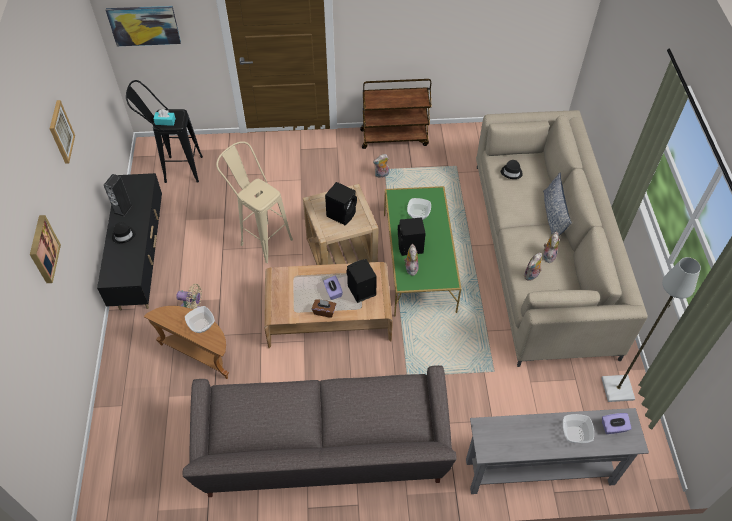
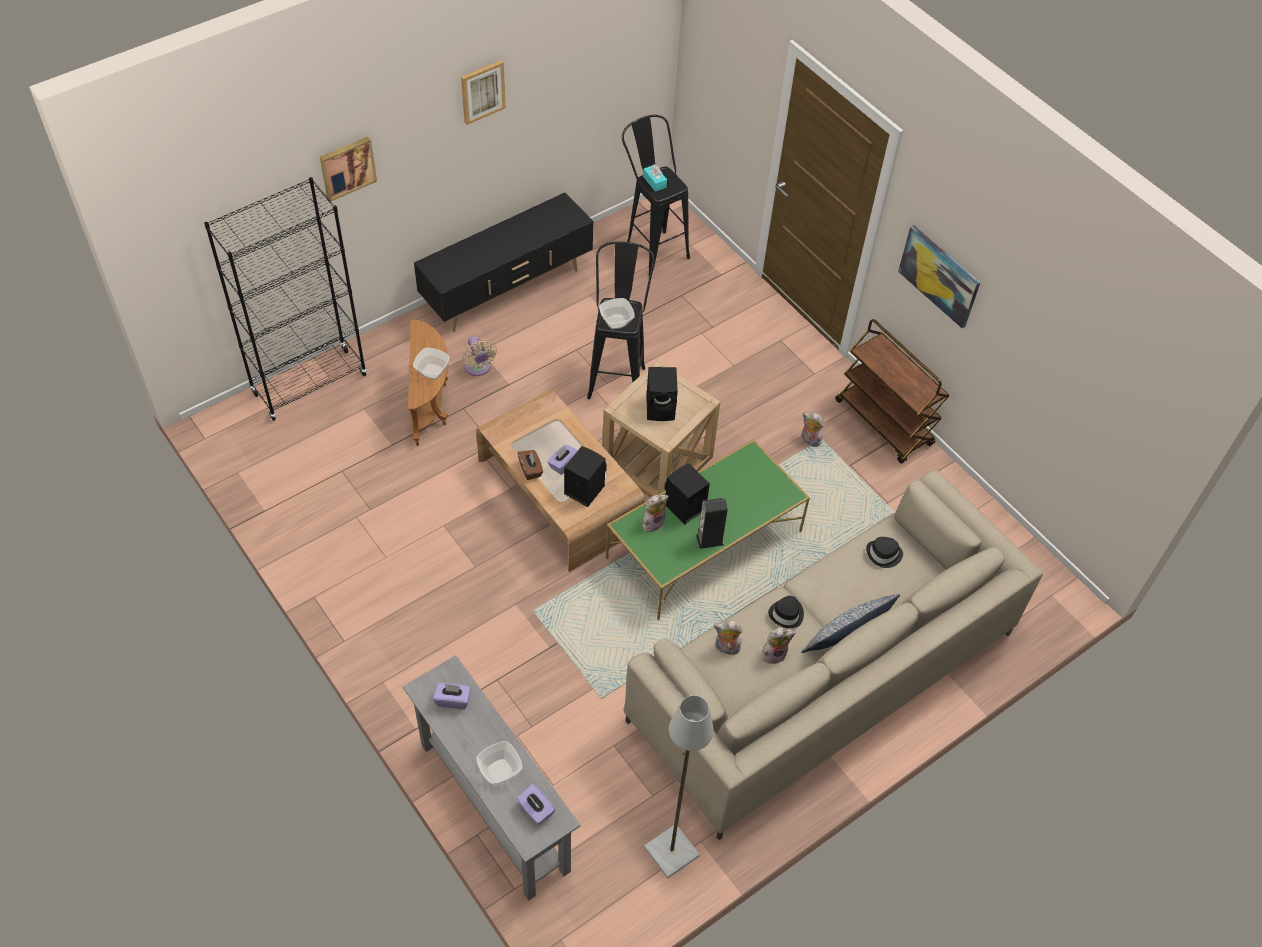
camera: 55 degrees right, 0 degrees up
(117, 421) = (310, 384): none -> black bookcase
(123, 209) = (524, 224): speaker -> speaker (709, 540)
(123, 235) = (492, 244): black hat -> black hat (786, 614)
(144, 25) = (713, 68): picture -> picture (939, 275)
(261, 238) = (617, 375): beige stool -> black stool
(323, 454) = (383, 579): grey sofa -> none
(418, 214) = (741, 491): bowl -> bowl (616, 321)
(505, 436) = (453, 700): none -> purple tissue box

